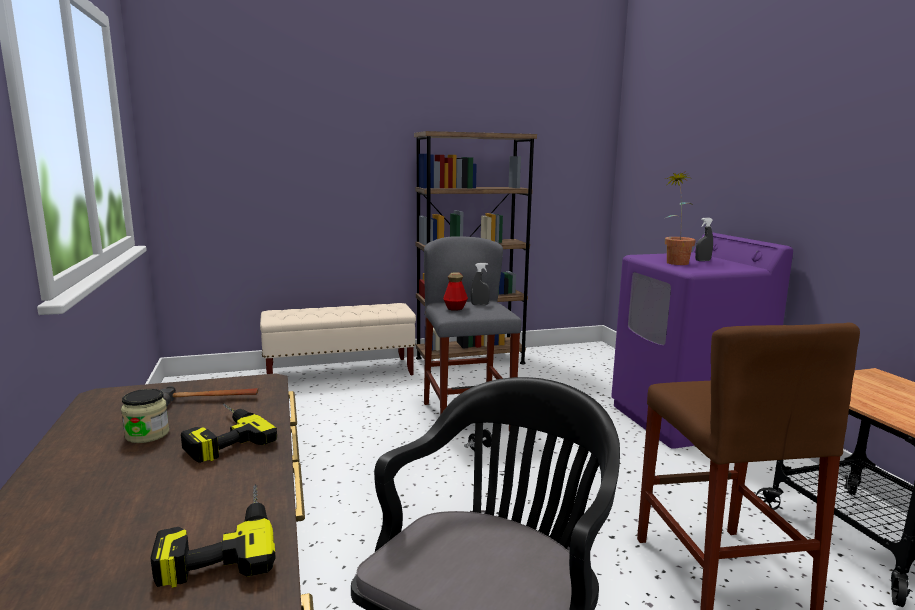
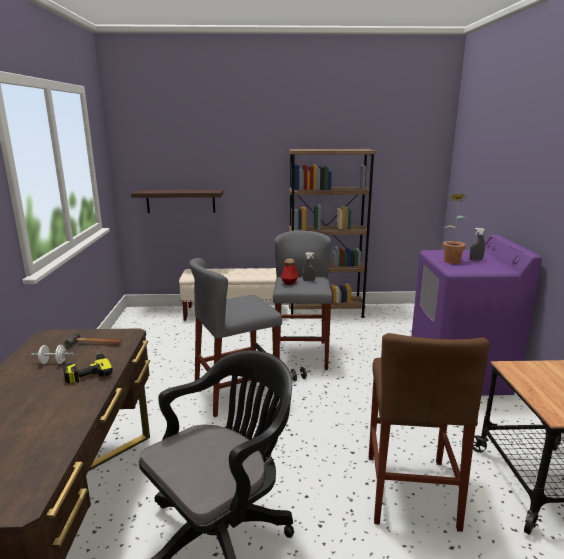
camera: 15 degrees right, 5 degrees up
(147, 434) = (53, 362): jar -> white dumbbell
(218, 541) = (52, 428): power drill -> none
(254, 208) = (180, 201): none -> shelf
(398, 477) = (236, 392): none -> grey stool

